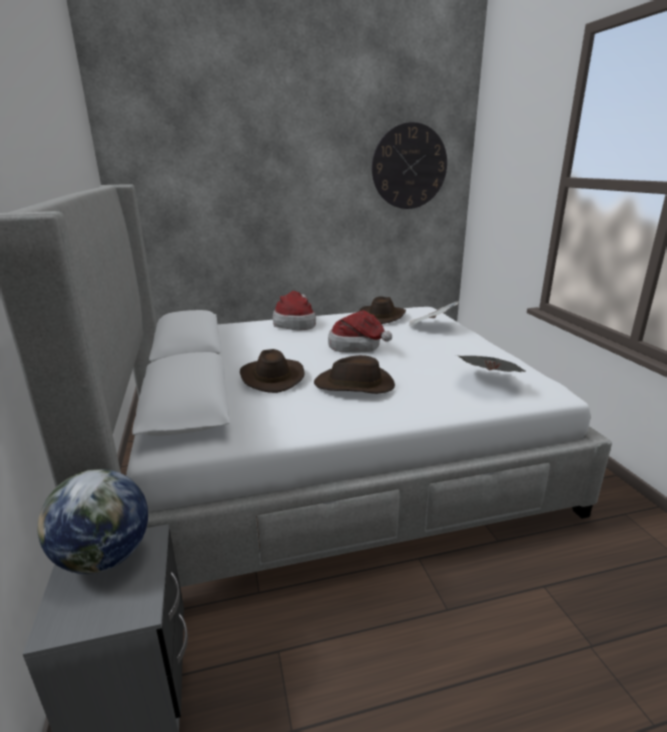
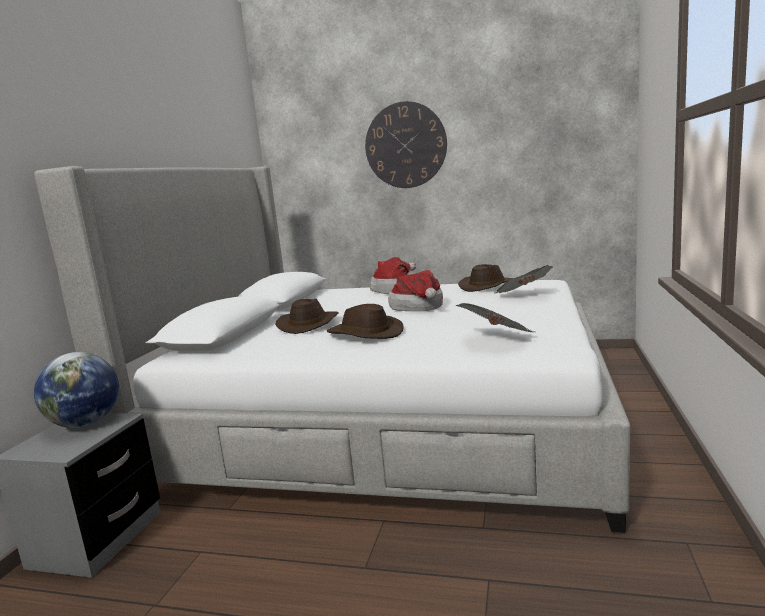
camera: 30 degrees right, 10 degrees down
(409, 166) = (553, 127): wall clock -> wall clock (405, 145)

